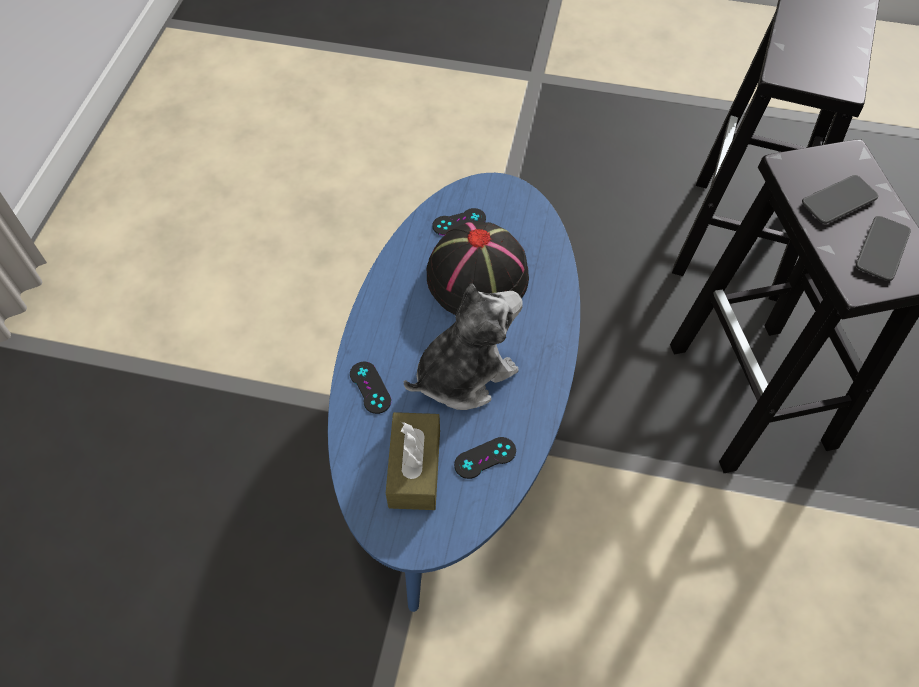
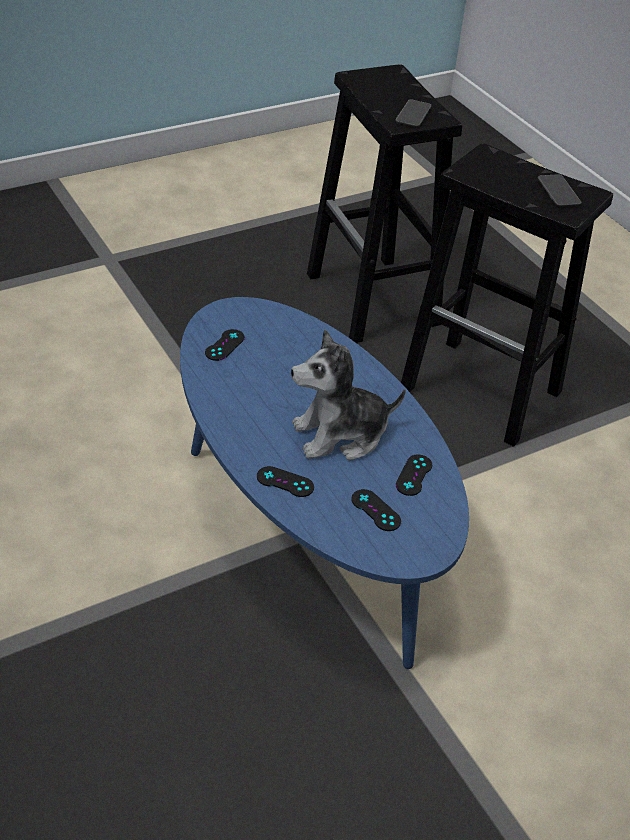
camera: 45 degrees left, 15 degrees down
(414, 468) = (375, 510): brown tissue box -> black game controller
(464, 373) = (340, 435): plush toy -> plush toy turned 120 degrees counterclockwise
(478, 278) = (281, 373): black hat -> none
(839, 200) = (508, 178): phone -> phone (413, 114)

